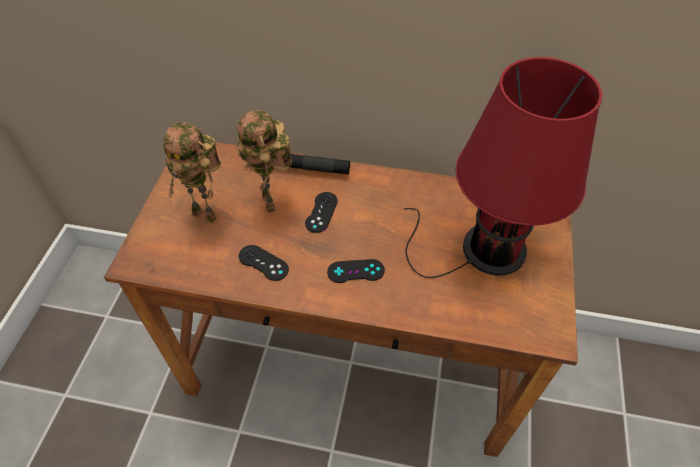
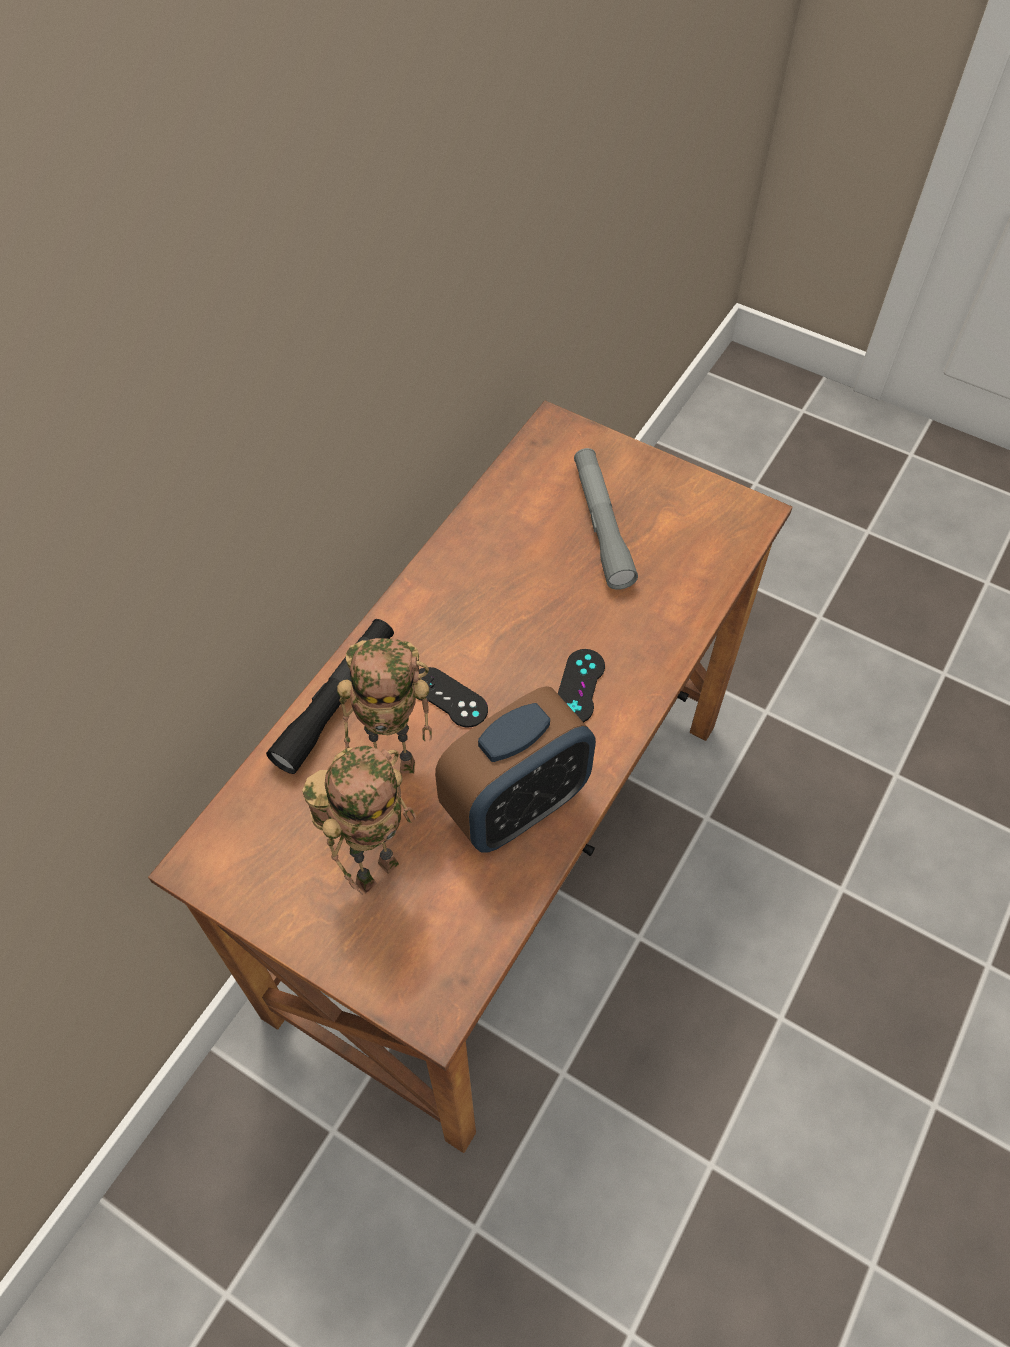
camera: 70 degrees left, 5 degrees up
(263, 263) = (516, 805): black game controller -> alarm clock
(485, 249) = (601, 525): red table lamp -> grey flashlight

